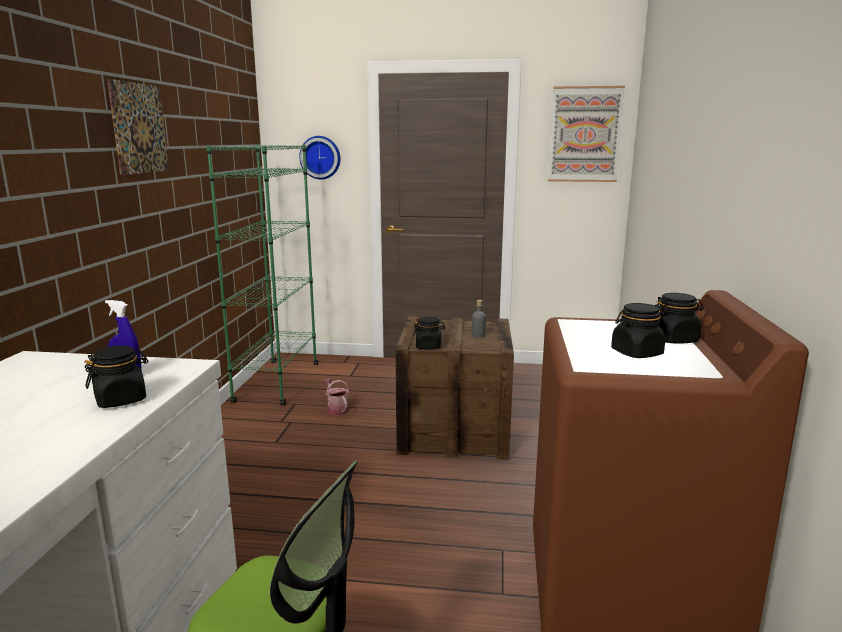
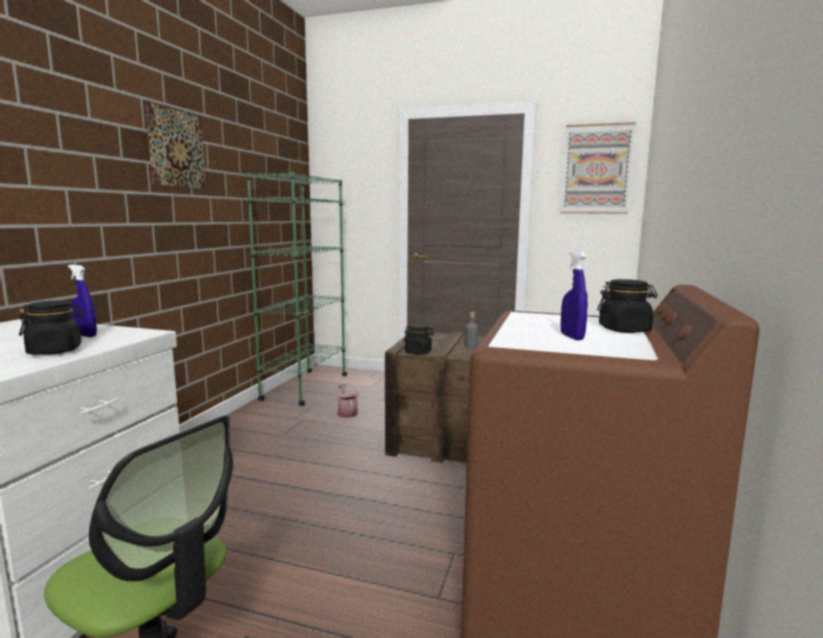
camera: 10 degrees right, 5 degrees down
(321, 157) = (358, 193): wall clock -> none
(636, 353) = (572, 337): black jar -> blue spray bottle

